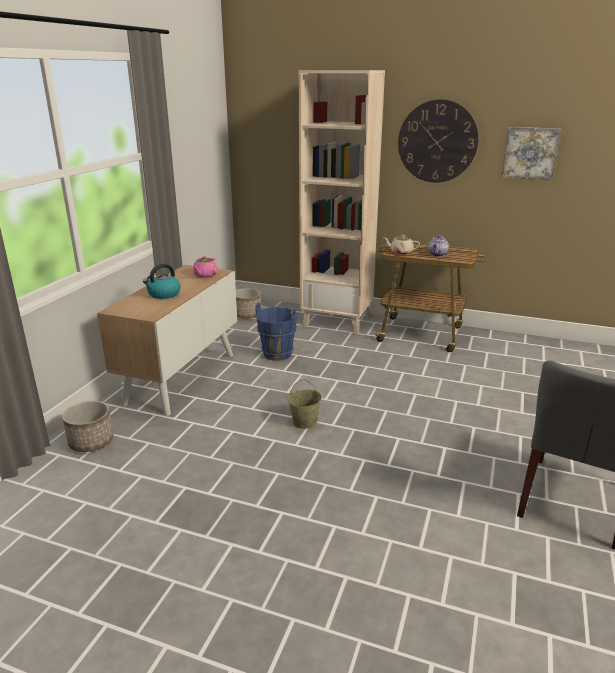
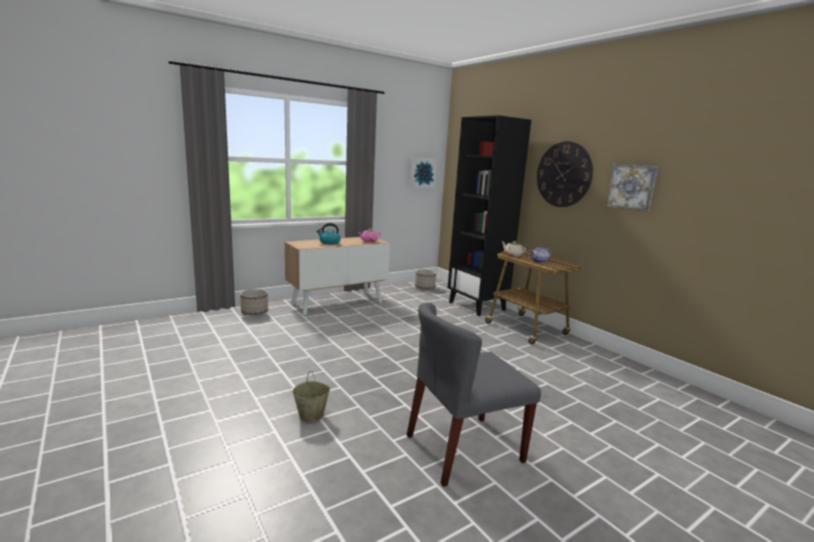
camera: 35 degrees right, 10 degrees down
(210, 151) = (422, 172): none -> picture
(277, 354) = (408, 309): blue bucket -> none
(305, 422) = (365, 342): beige bucket -> beige bucket (312, 415)
(337, 321) = (477, 306): beige bookcase -> black bookcase

